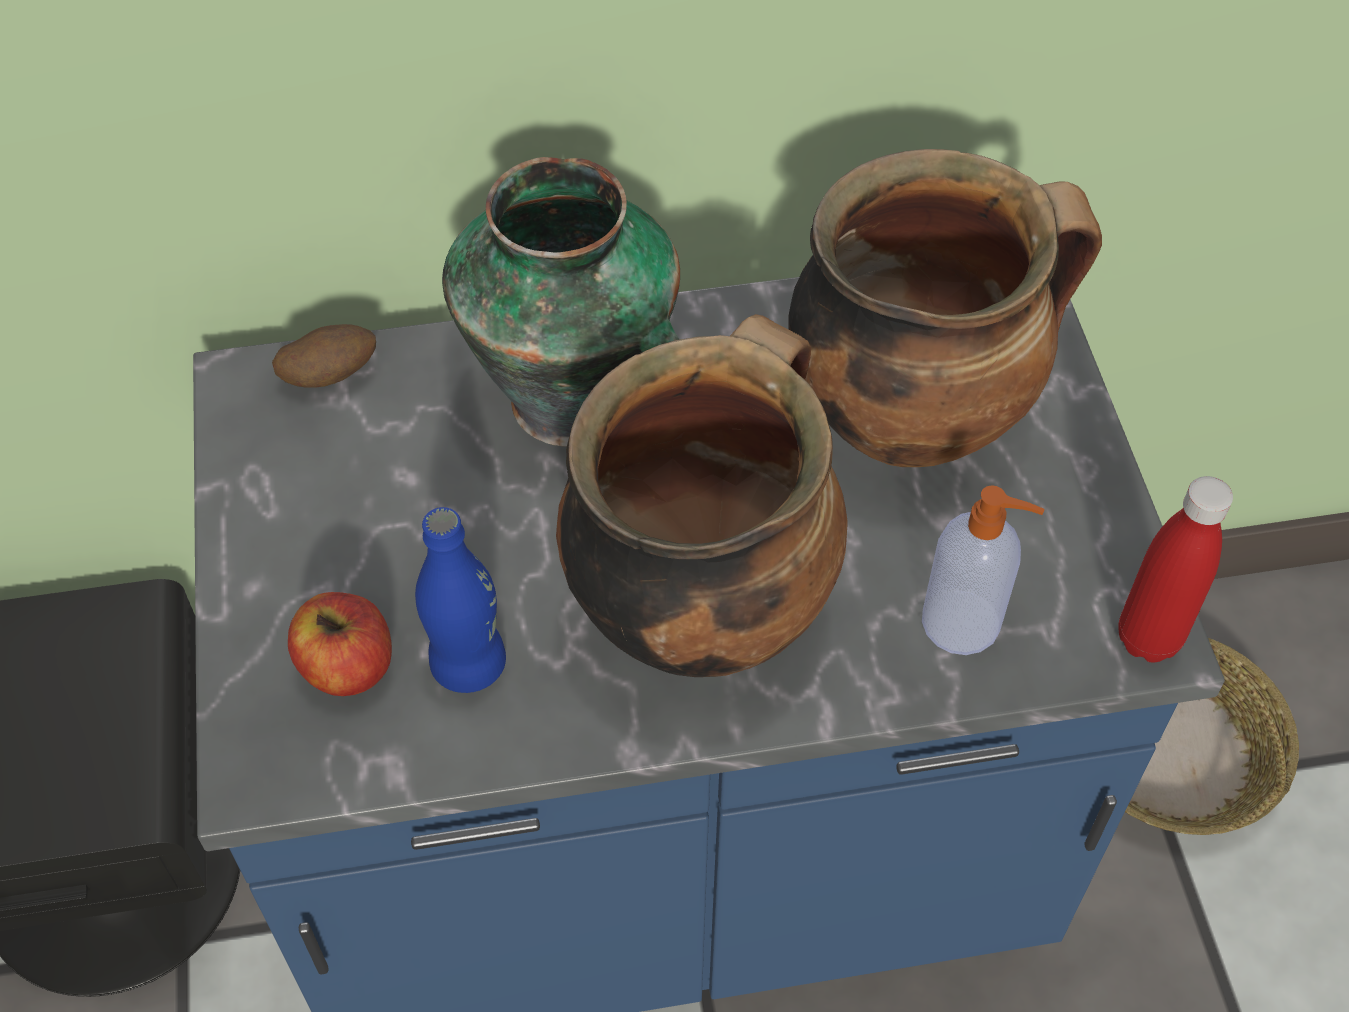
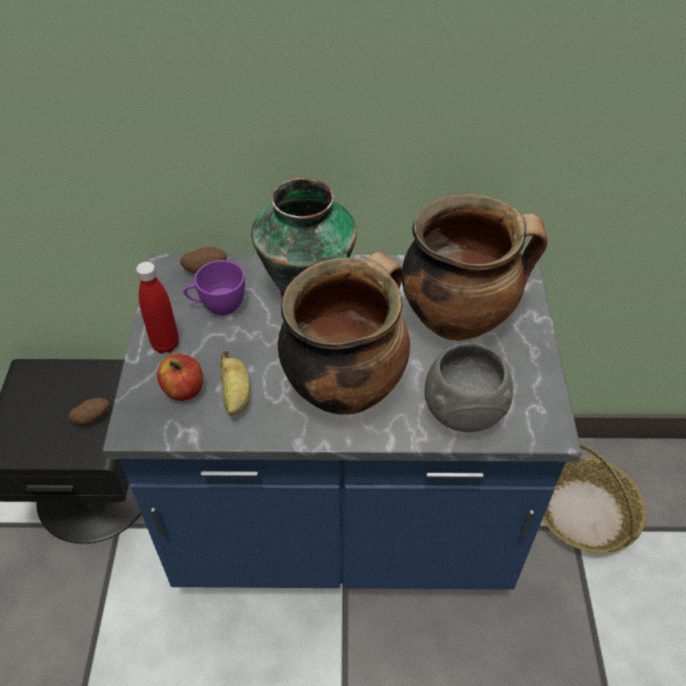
camera: 10 degrees right, 5 degrees down
(101, 728) = (92, 418): none -> potato
(379, 460) = (218, 306): none -> purple cup
(468, 665) = (236, 396): blue bottle -> banana
(964, 623) = (463, 410): soap dispenser -> grey bowl
(1148, 638) = (548, 429): red bottle -> red bottle (165, 344)

